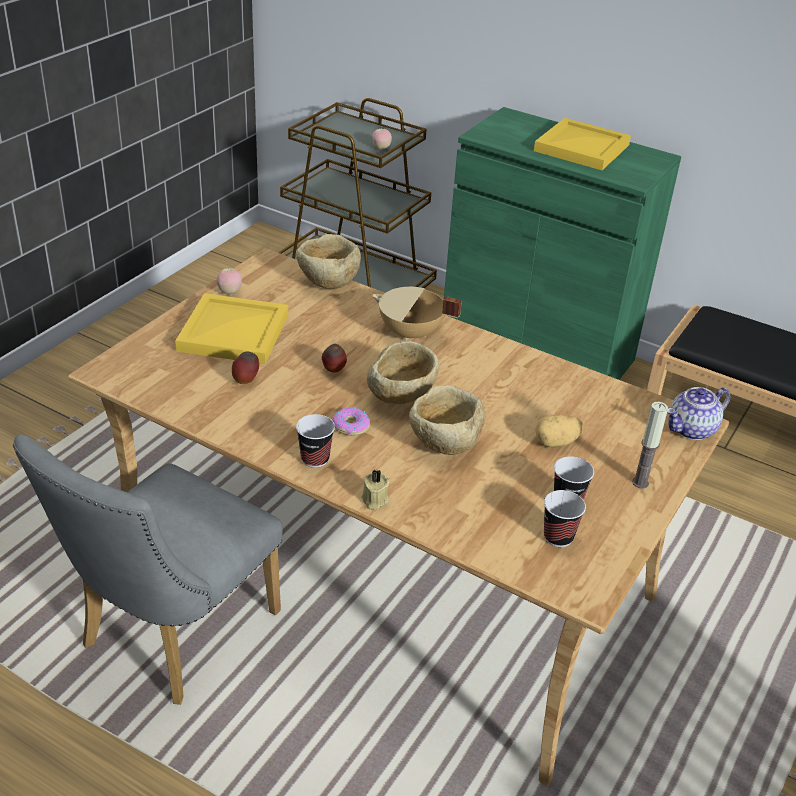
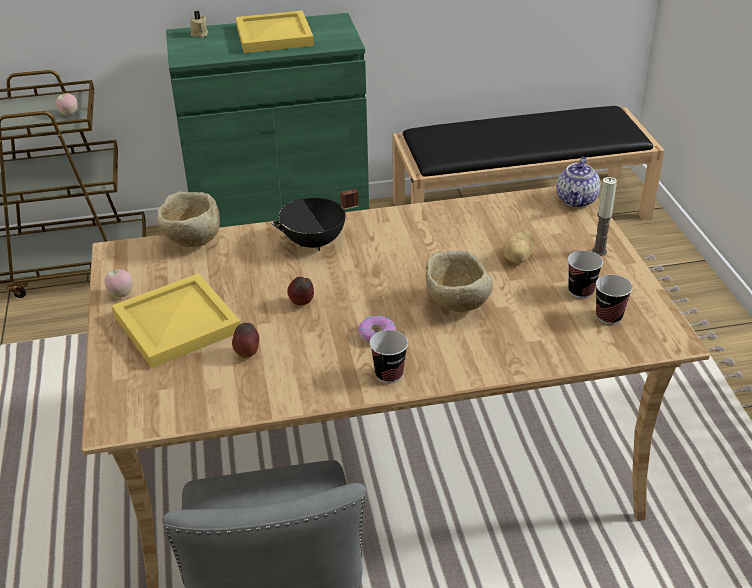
camera: 40 degrees left, 0 degrees up
(374, 500) = (471, 373): beige candle -> beige candle (199, 34)
(401, 398) = (379, 292): beige bowl -> none
(410, 334) = (315, 243): beige cooking pot -> black cooking pot

